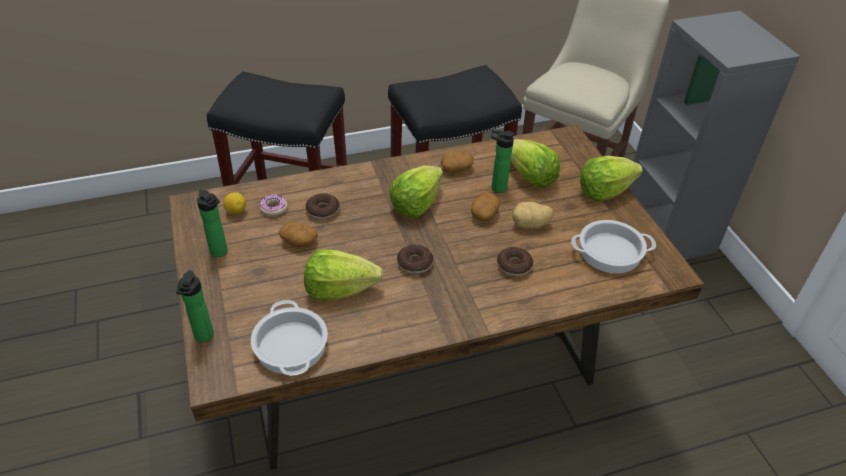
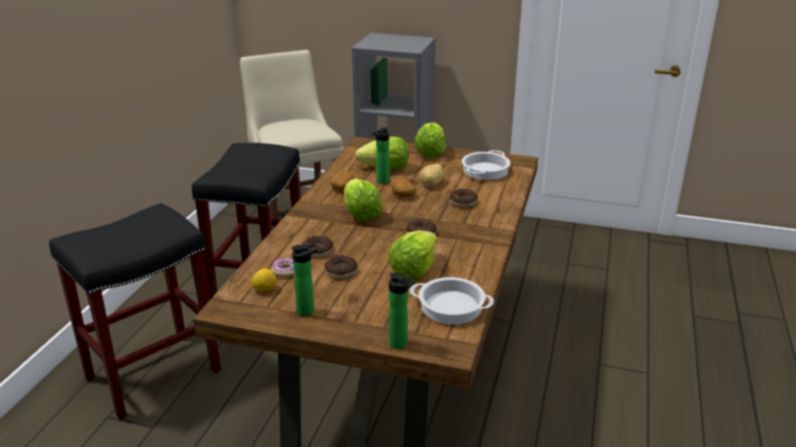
camera: 55 degrees left, 15 degrees down
(299, 242) = (341, 271): potato -> donut

